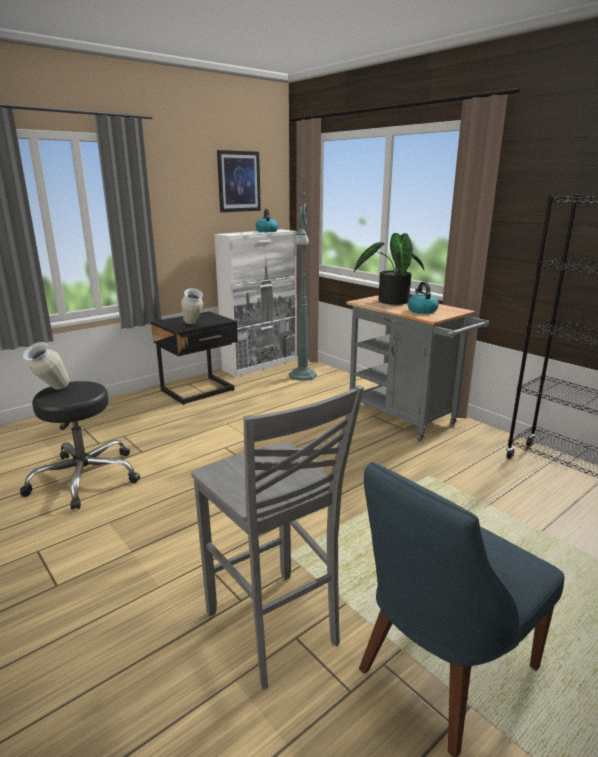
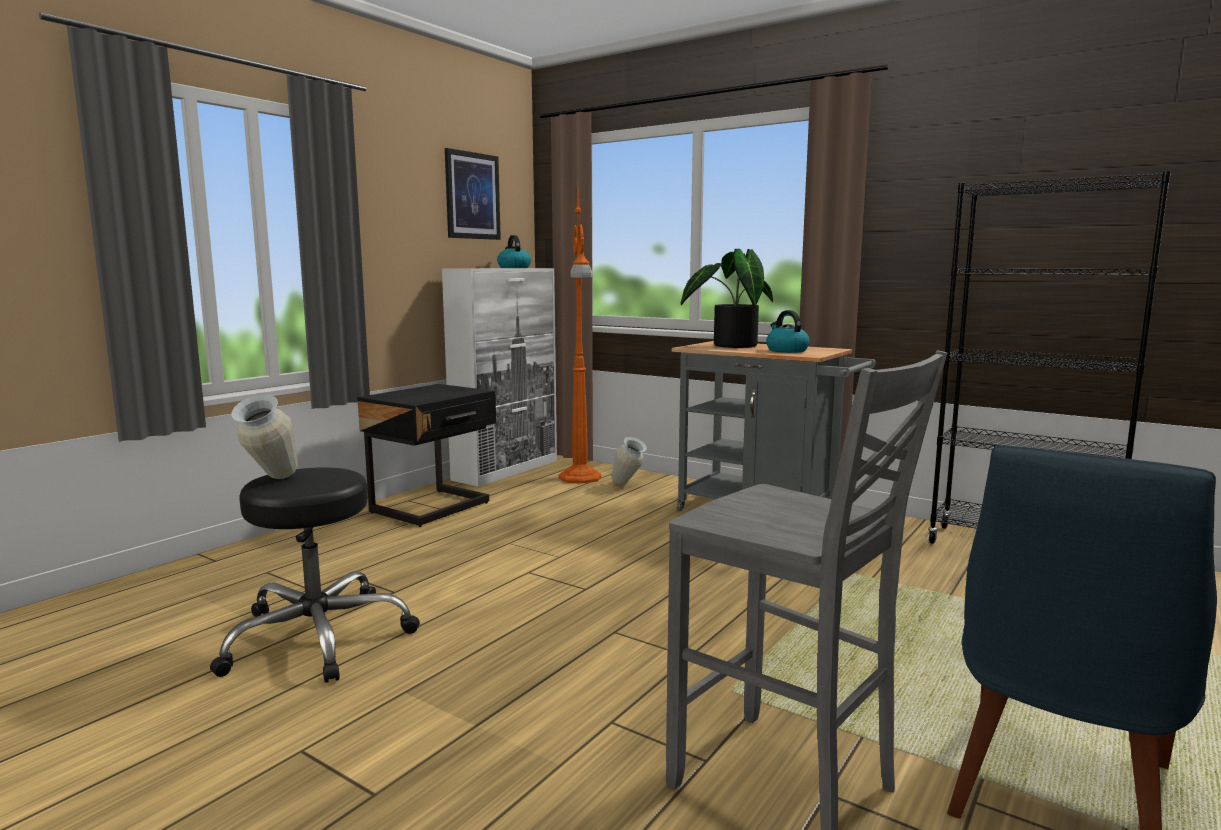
camera: 15 degrees left, 10 degrees down
(193, 325) = (433, 397): vase -> vase (628, 486)
(302, 376) = (580, 478): green floor lamp -> orange floor lamp

